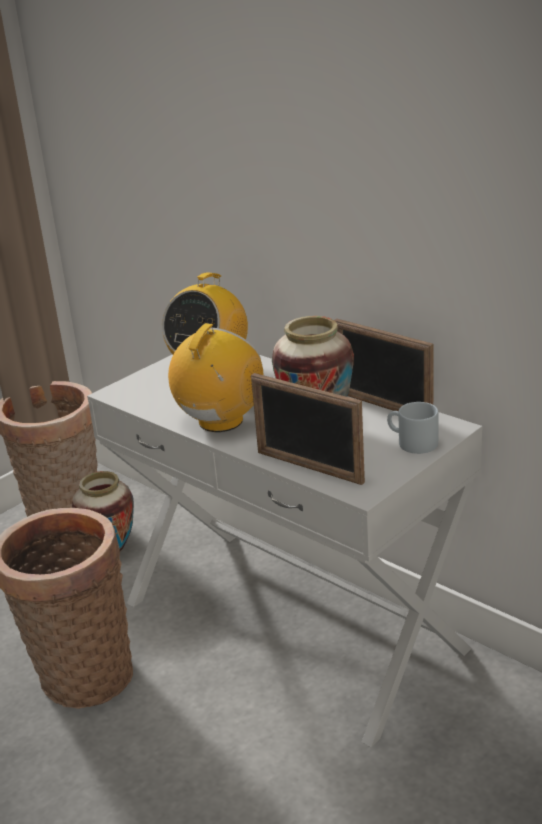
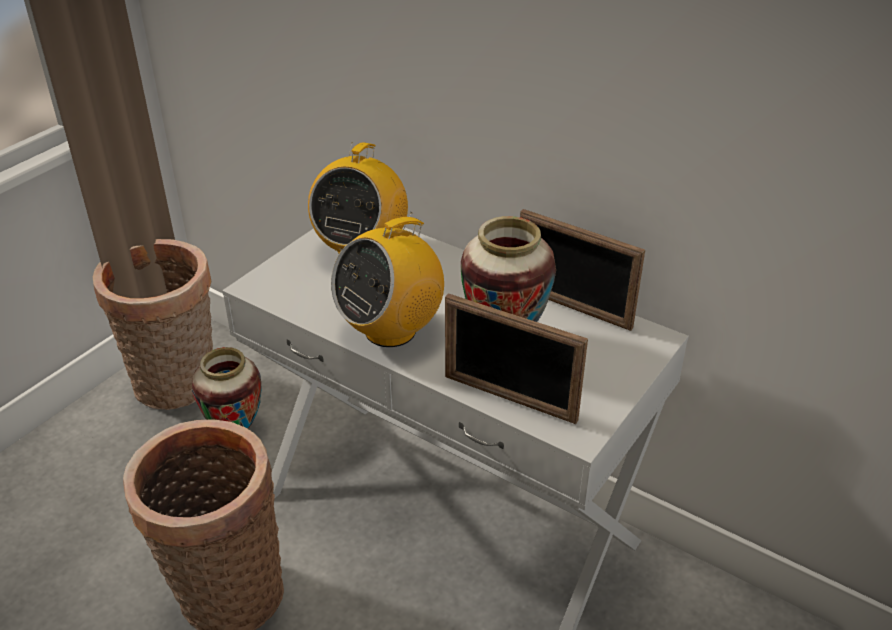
camera: 10 degrees left, 10 degrees up
(220, 421) = (391, 330): radio -> radio turned 150 degrees counterclockwise
(411, 442) = (617, 360): grey mug -> none

